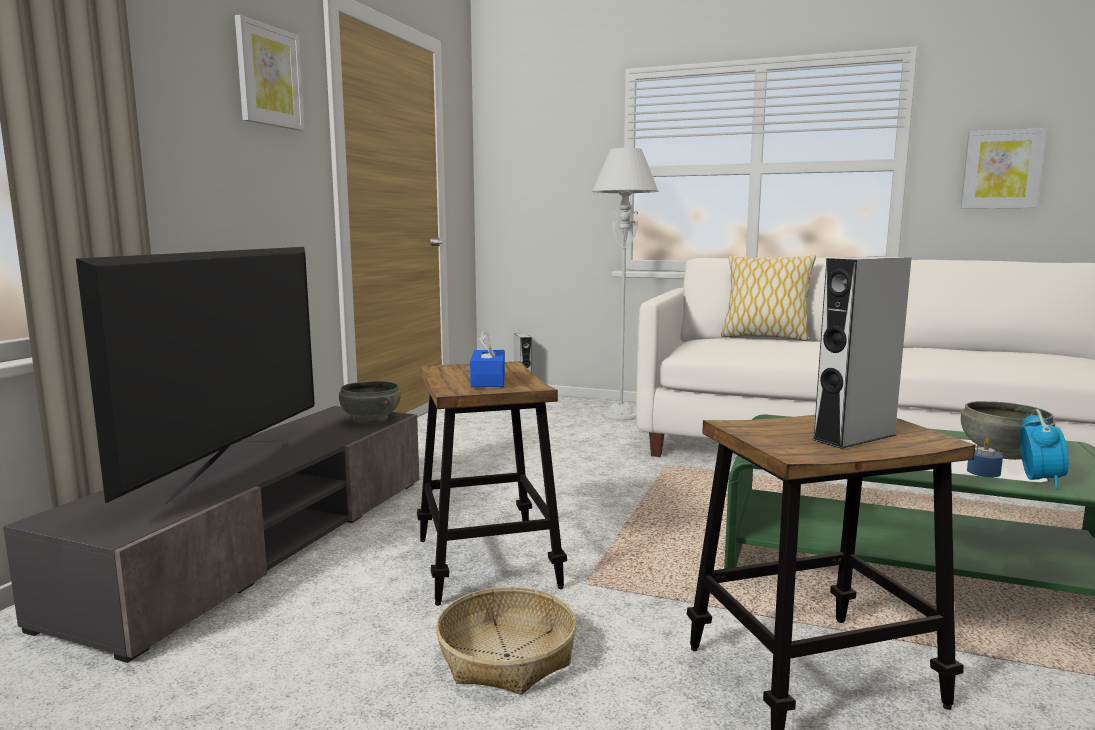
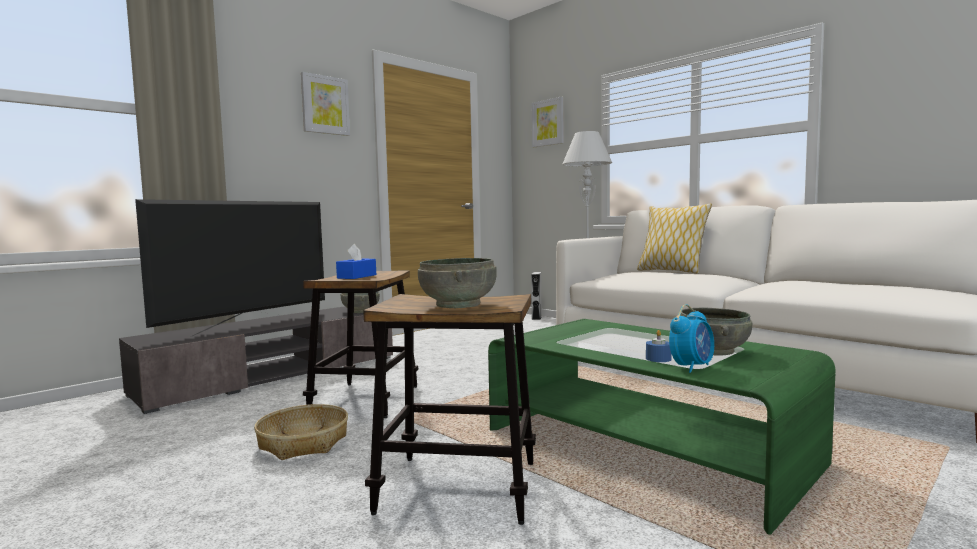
camera: 25 degrees right, 5 degrees down
(854, 437) = (459, 304): grey speaker -> grey bowl
(1001, 169) = (910, 120): picture -> picture (548, 122)

